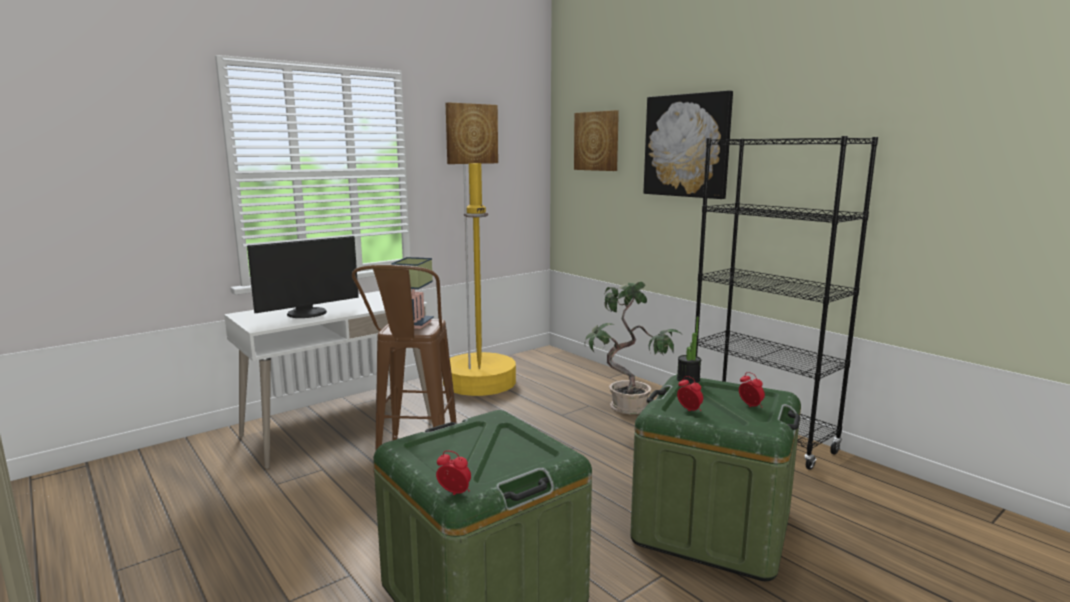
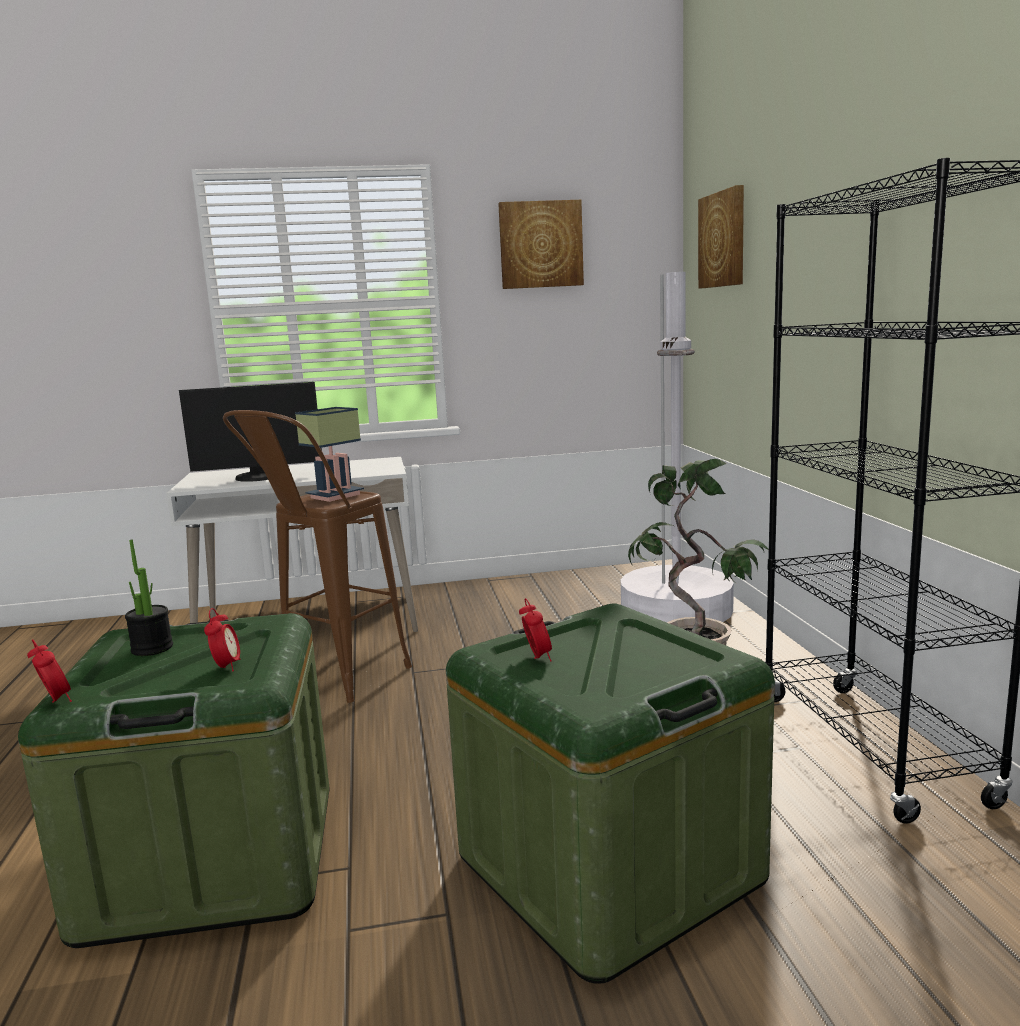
camera: 30 degrees right, 0 degrees up
(479, 382) = (528, 595): yellow floor lamp -> none
(584, 378) = (676, 610): none -> white floor lamp
(687, 146) = (816, 228): picture -> none
(688, 380) = (612, 613): potted plant -> potted plant (152, 648)
(750, 406) = (647, 669): alarm clock -> alarm clock (226, 667)

